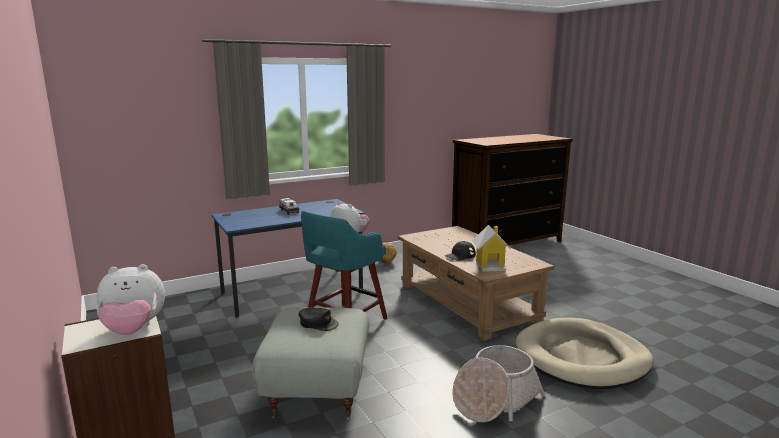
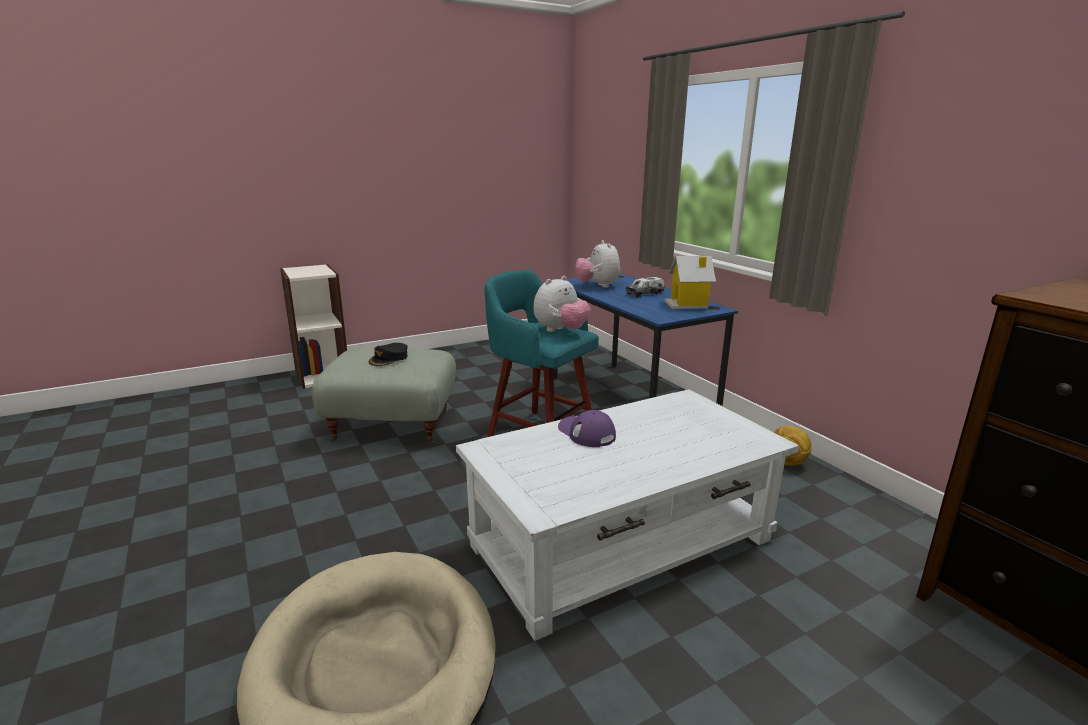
camera: 90 degrees right, 5 degrees up
(134, 330) = (301, 274): plush toy -> plush toy (597, 286)
(460, 255) = (586, 433): black cap -> purple cap
(467, 303) = (621, 543): brown coffee table -> white coffee table
(490, 265) = (534, 456): toy house -> toy house (688, 304)
(495, 399) = (309, 536): basket -> none

